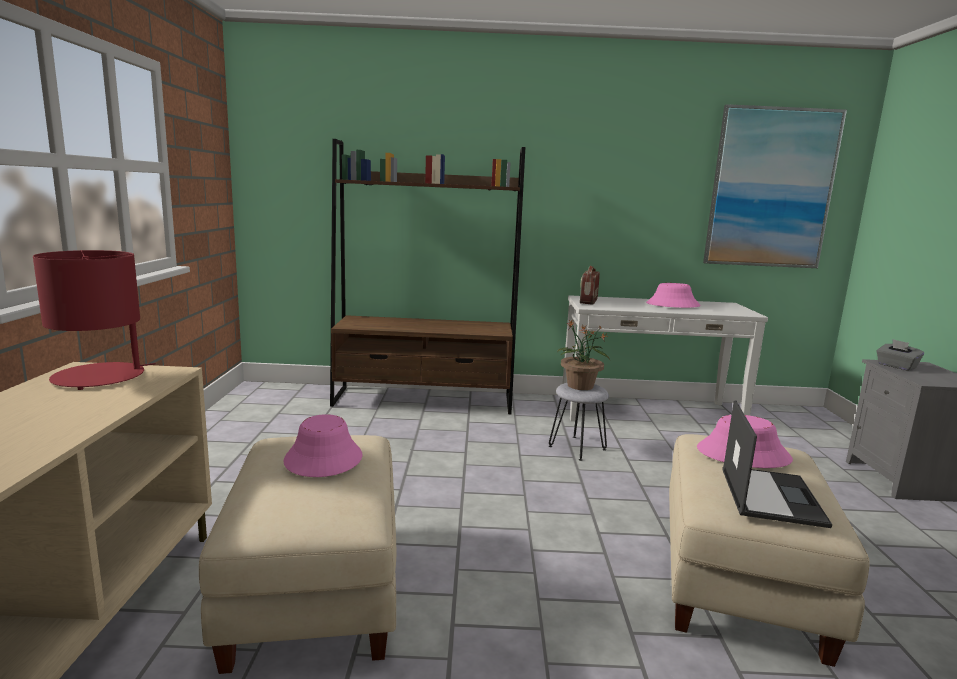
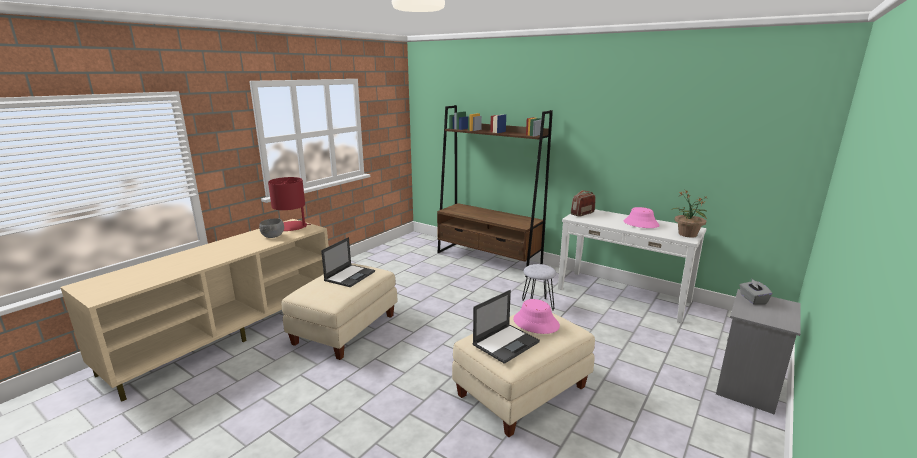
camera: 35 degrees right, 5 degrees up
(80, 403) = (273, 237): none -> grey bowl
(323, 459) = (350, 276): pink hat -> laptop
(580, 386) = (539, 267): potted plant -> potted plant (687, 234)
(771, 189) = (740, 142): picture -> none

